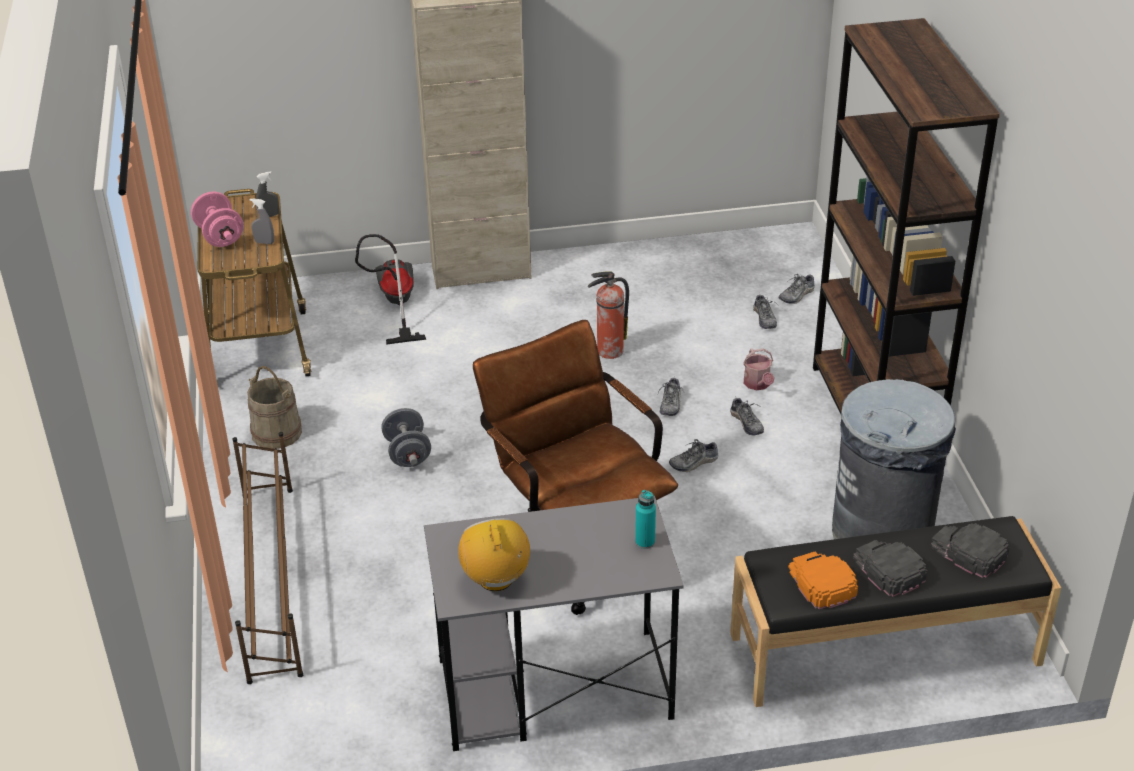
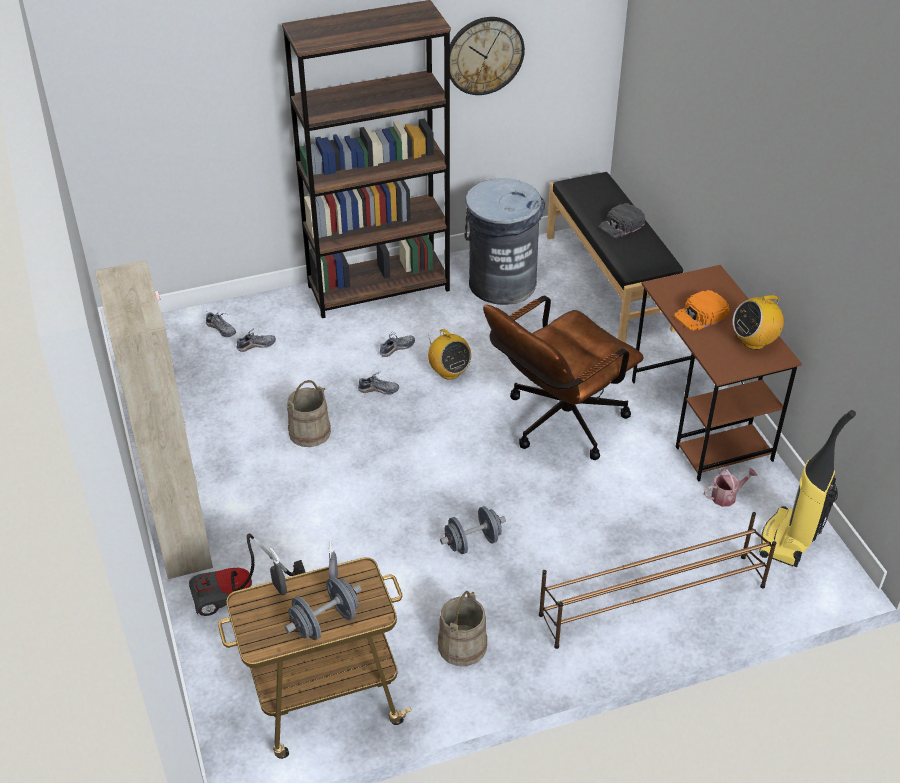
camera: 100 degrees left, 5 degrees up
(220, 236) = (325, 622): pink dumbbell -> grey dumbbell
(309, 728) = (789, 540): none -> vacuum cleaner
(552, 690) = (701, 420): grey desk -> brown desk
(608, 351) = (310, 432): fire extinguisher -> beige bucket
(645, 542) = (689, 282): turquoise bottle -> none
(694, 463) = (449, 372): shoe -> radio
(758, 384) = (347, 345): watering can -> watering can (727, 496)
(820, 582) = (642, 249): orange cap -> orange cap (701, 315)
(968, 552) = (594, 197): black cap -> none
(1024, 252) = (484, 55): none -> wall clock

